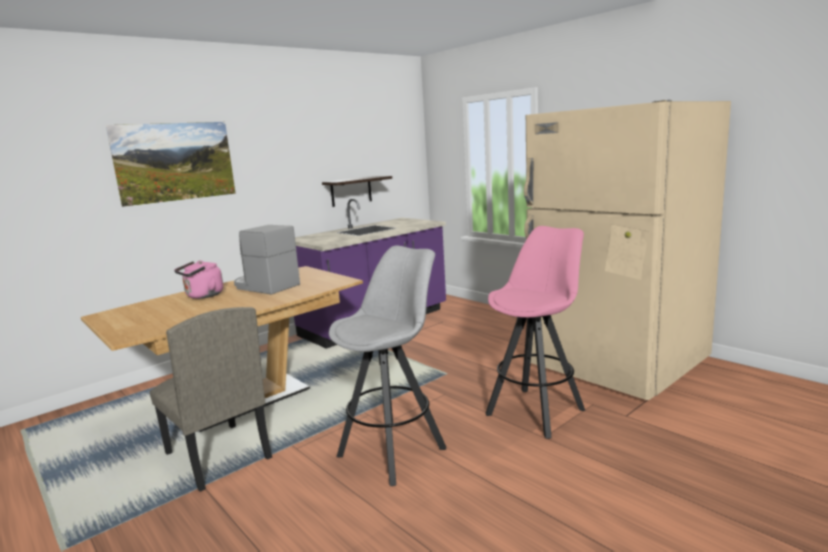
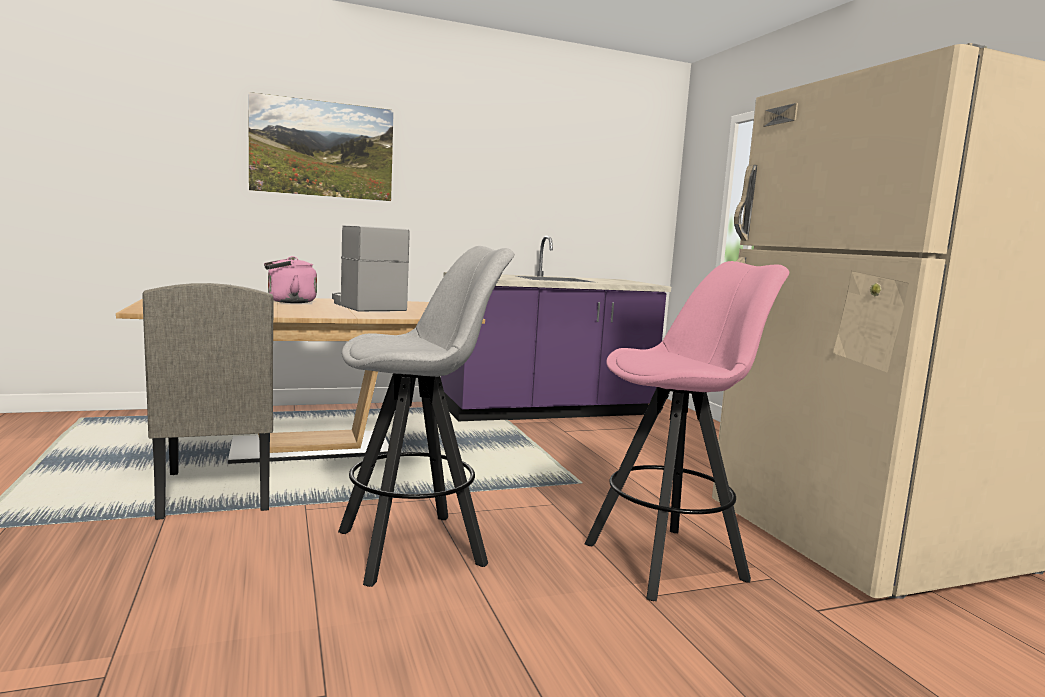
camera: 20 degrees right, 5 degrees down
(351, 191) = (552, 229): shelf -> none

